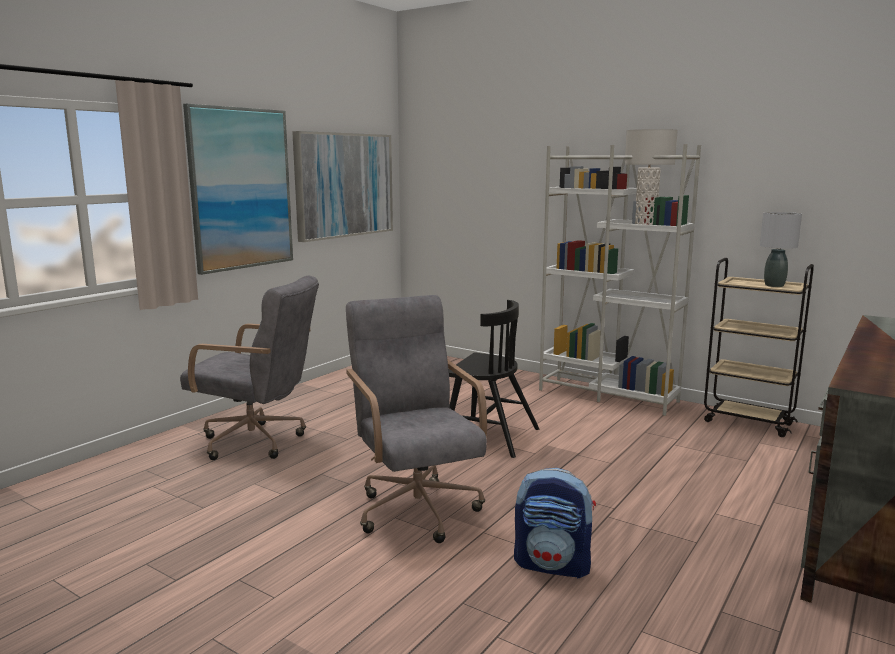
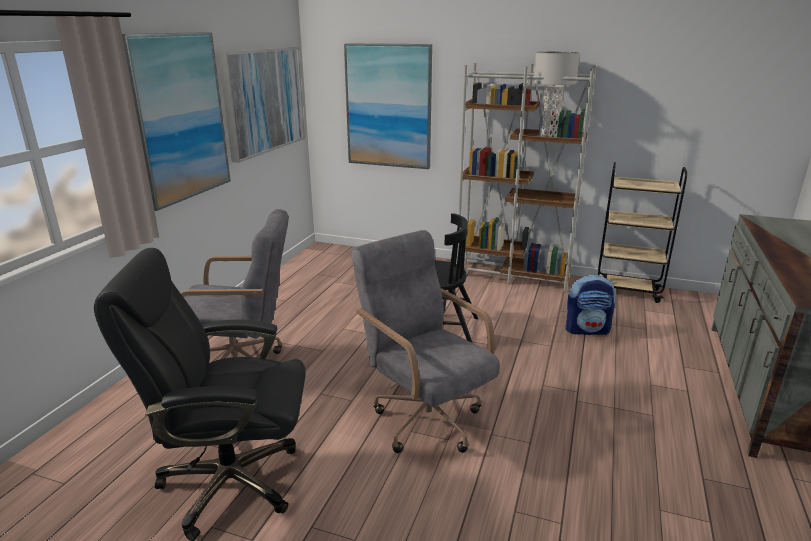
camera: 15 degrees left, 10 degrees up
(189, 532) = (234, 482): none -> black office chair
(480, 197) = (388, 106): none -> picture
(553, 565) = (563, 457): backpack -> backpack (587, 330)
(608, 396) = (513, 277): white bookcase -> brown bookcase
(774, 285) = (654, 185): grey table lamp -> none

